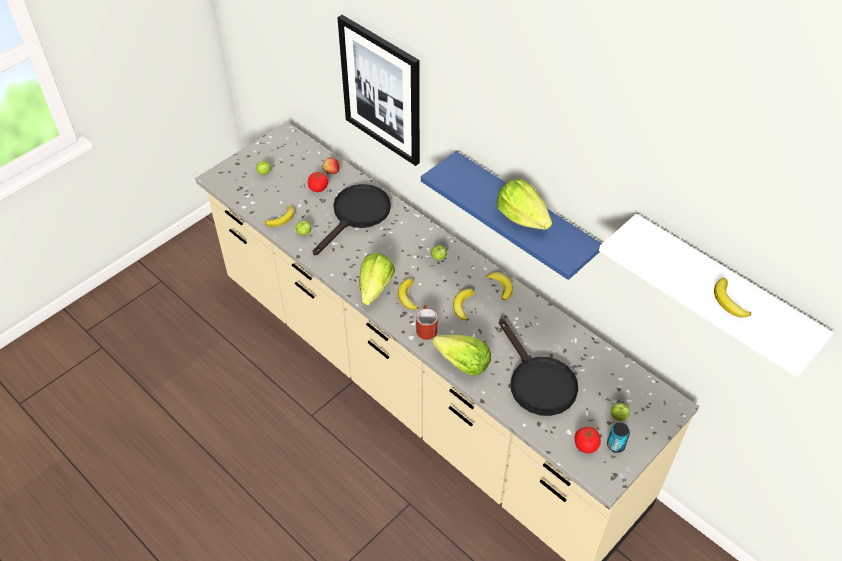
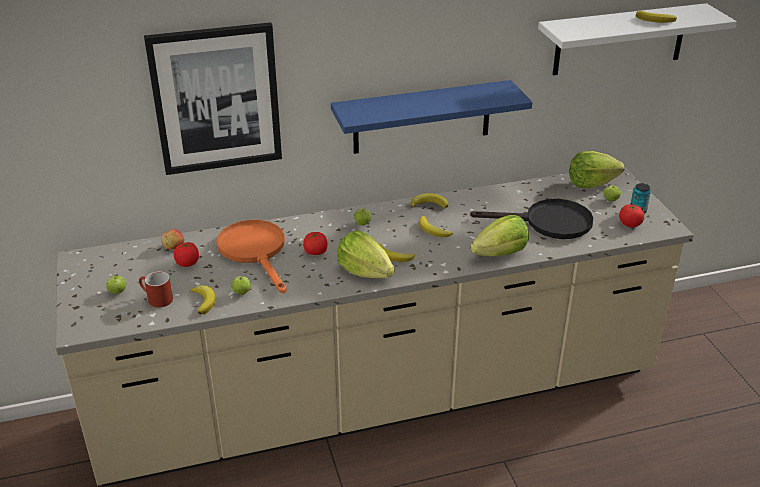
camera: 60 degrees left, 15 degrees down
(357, 215) = (255, 251): black frying pan -> orange frying pan
(380, 248) = (315, 252): none -> tomato
(425, 328) = (441, 259): red mug -> red mug (156, 299)
(522, 218) = (449, 99): lettuce -> lettuce (591, 183)

